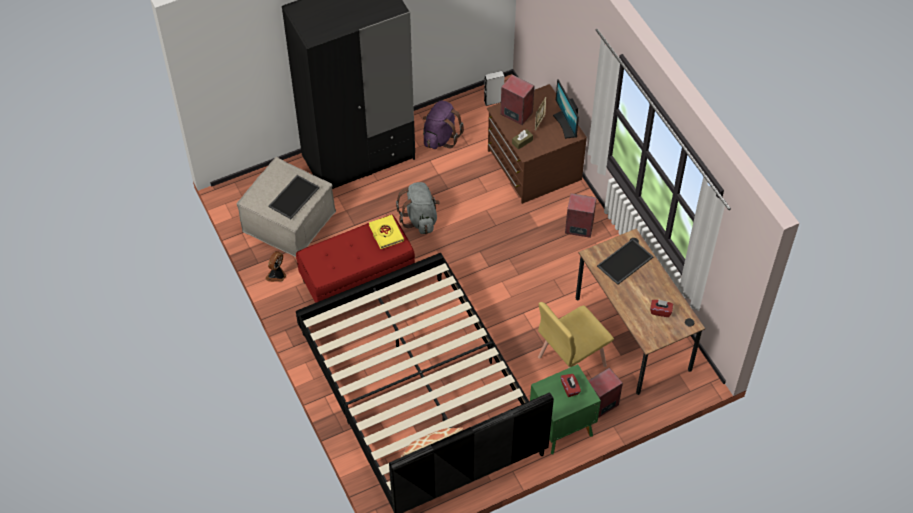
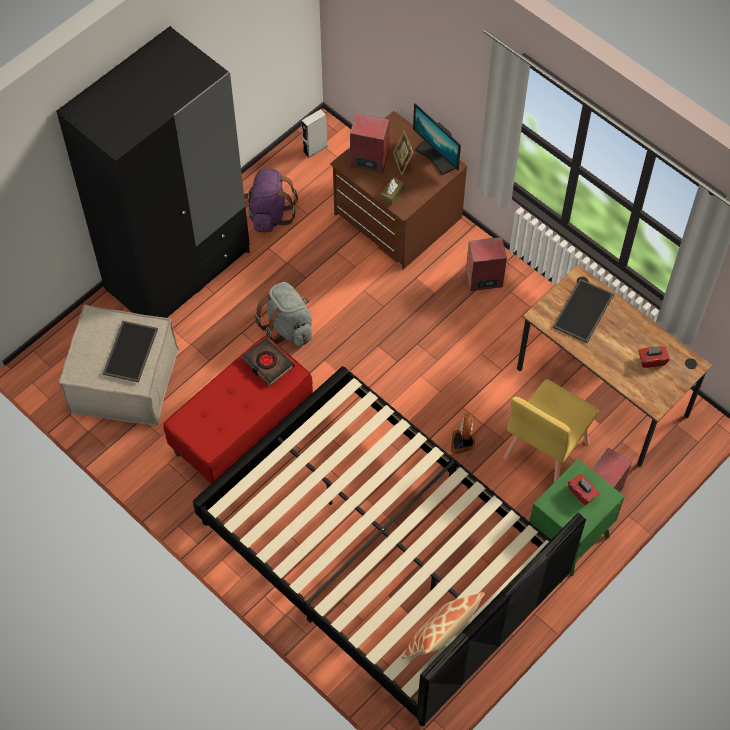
camera: 20 degrees left, 5 degrees up
(277, 275) = (138, 456): fan -> fan (463, 443)
(386, 233) = (267, 363): yellow book -> black book

